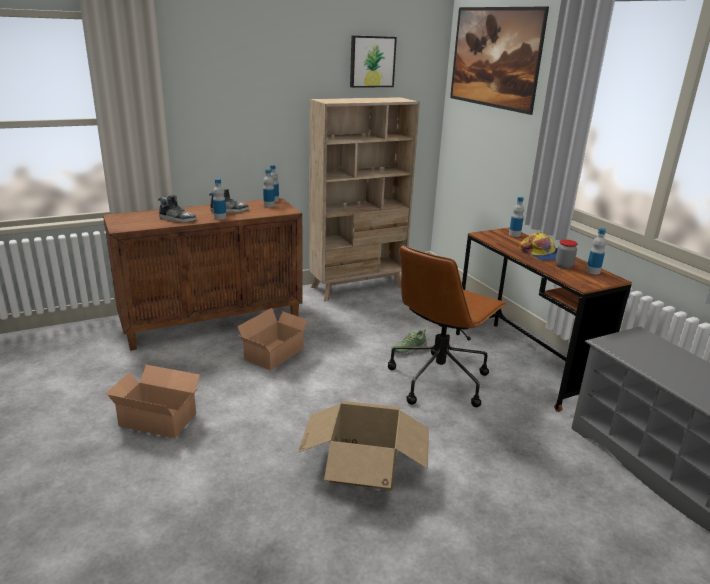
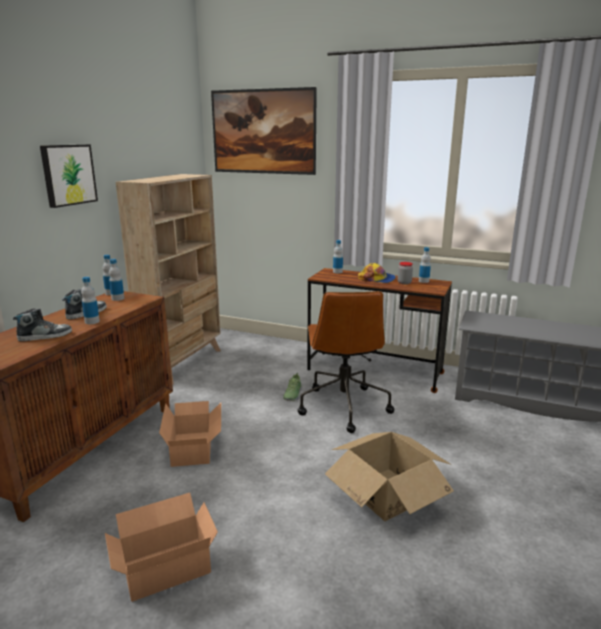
camera: 40 degrees left, 5 degrees down
(372, 61) = (154, 141): picture -> picture (68, 175)

